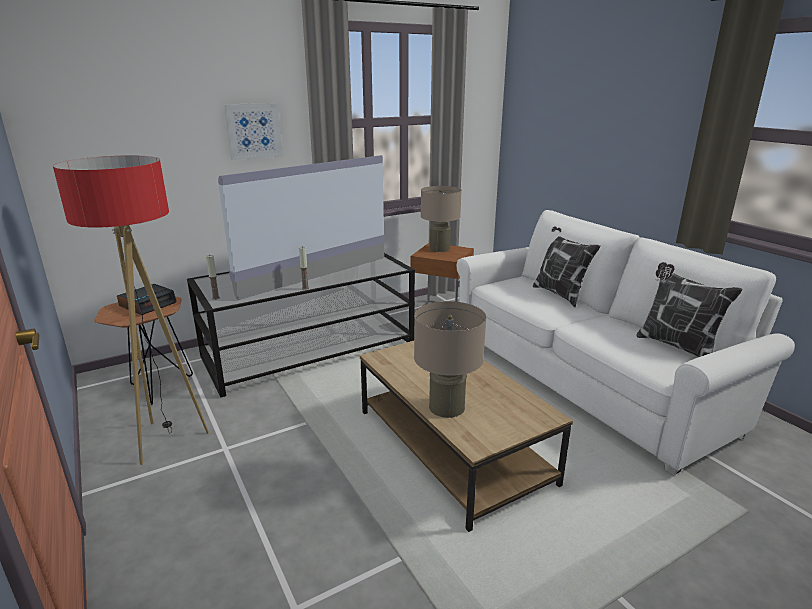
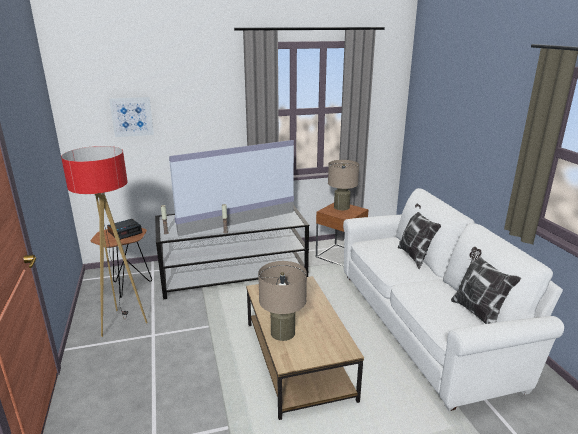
camera: 15 degrees right, 0 degrees up
(254, 131) = (207, 118): picture -> picture (132, 116)

